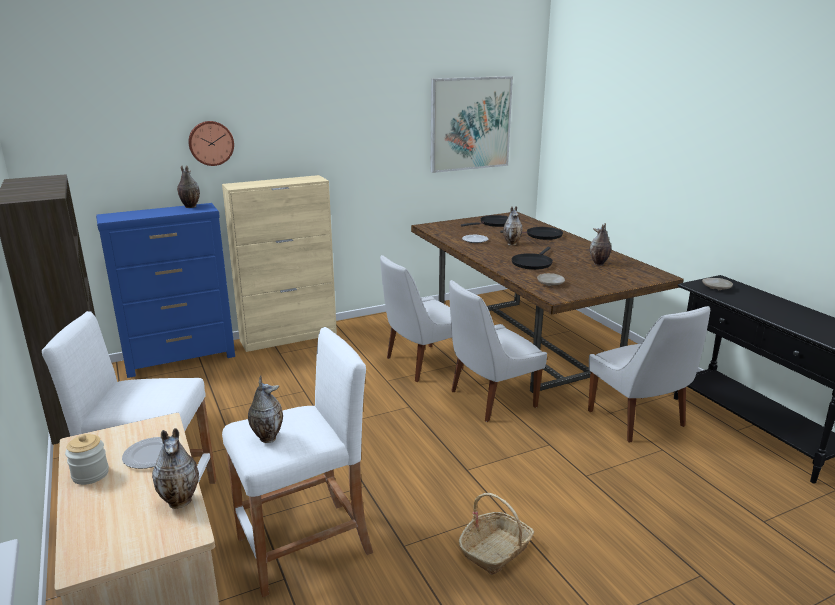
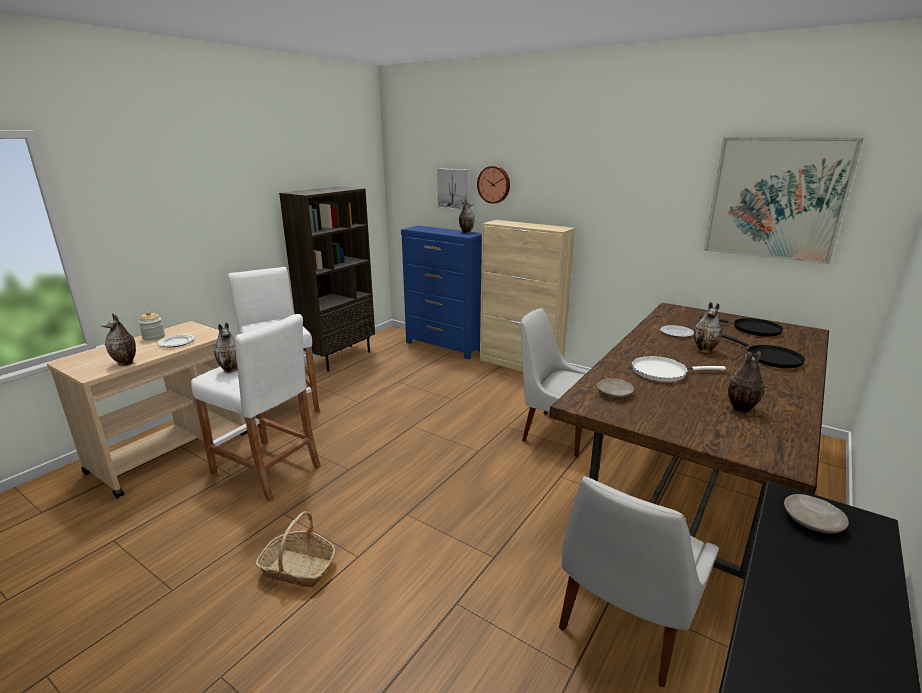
camera: 60 degrees right, 0 degrees up
(149, 156) = (454, 189): none -> picture
(490, 400) = (538, 491): white chair -> none
(532, 263) = (662, 372): black frying pan -> white frying pan

